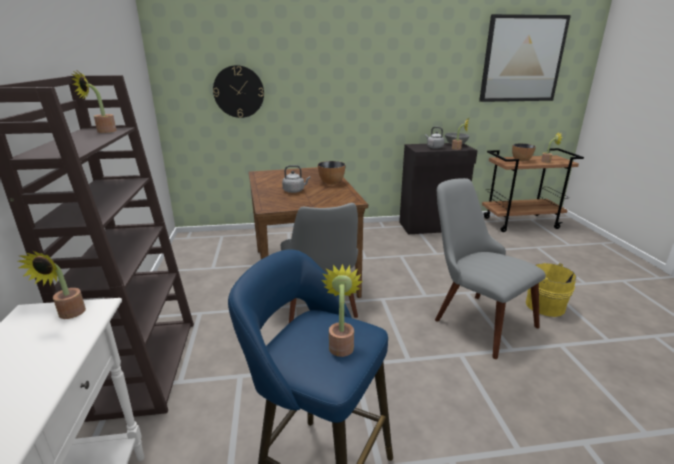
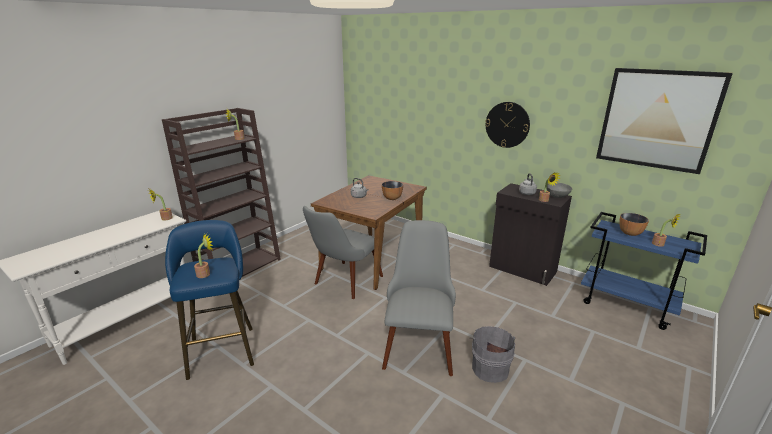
camera: 45 degrees right, 0 degrees up
(238, 92) = (390, 115): wall clock -> wall clock (507, 124)
(520, 223) = (627, 305): brown cart -> blue cart
(543, 305) = (489, 367): yellow bucket -> grey bucket

